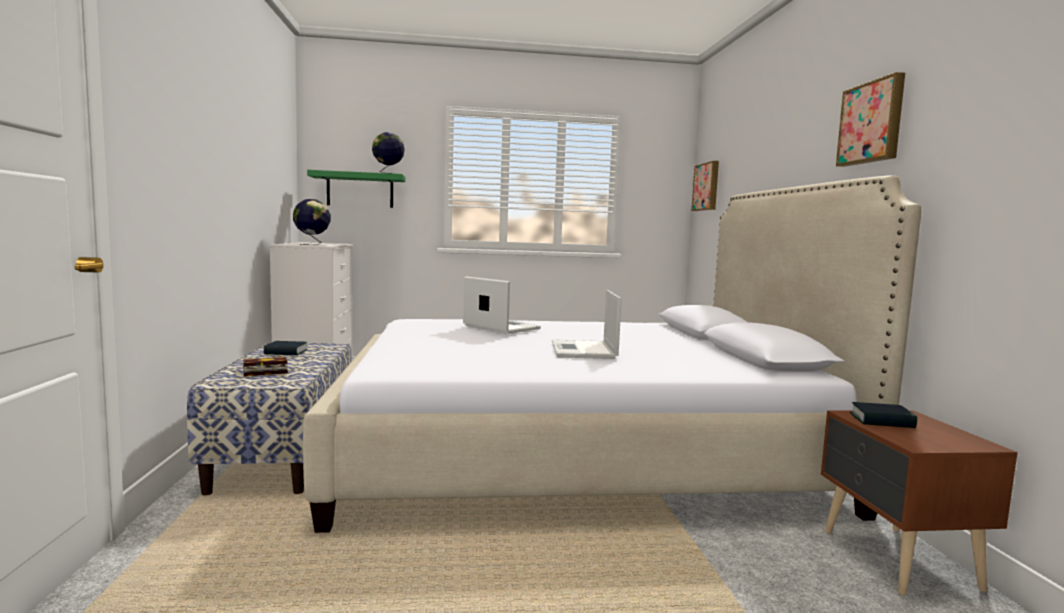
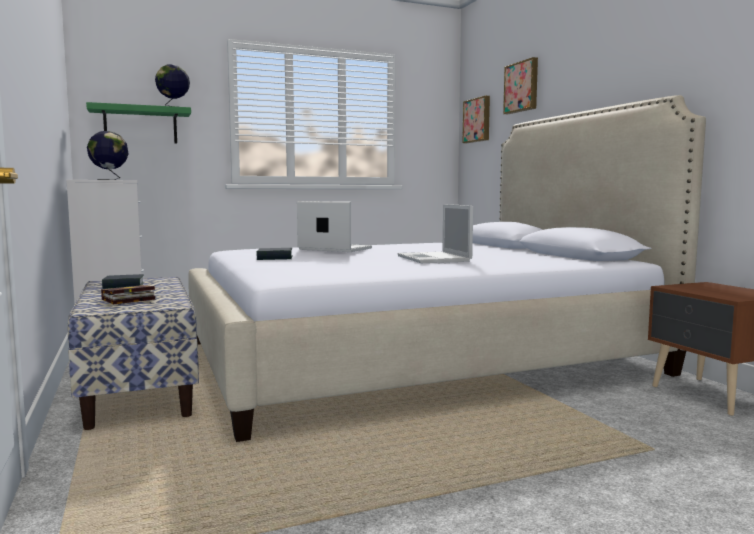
camera: 15 degrees left, 0 degrees up
(872, 123) = (651, 55): picture -> picture (522, 87)
(882, 421) = (695, 288): book -> book (275, 258)

